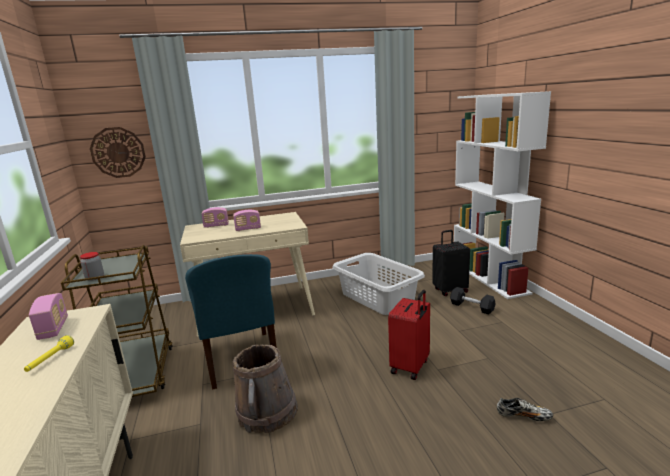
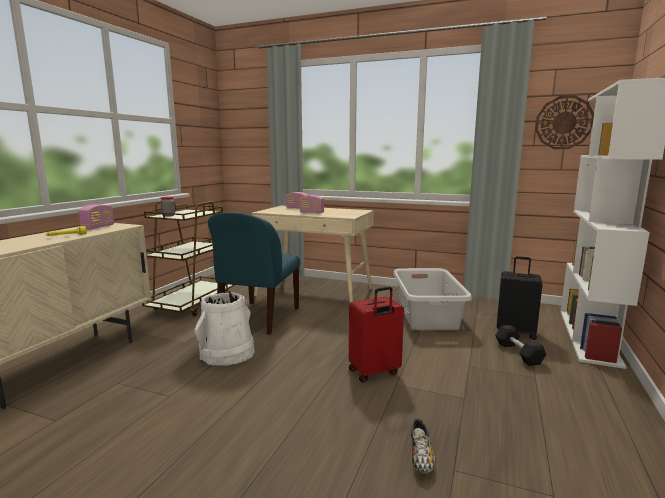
camera: 35 degrees right, 5 degrees down
(118, 152) = (250, 140): wall clock -> wall clock (564, 122)
(267, 412) = (227, 353): brown bucket -> white bucket
(523, 416) = (421, 457): shoe -> shoe turned 45 degrees clockwise

